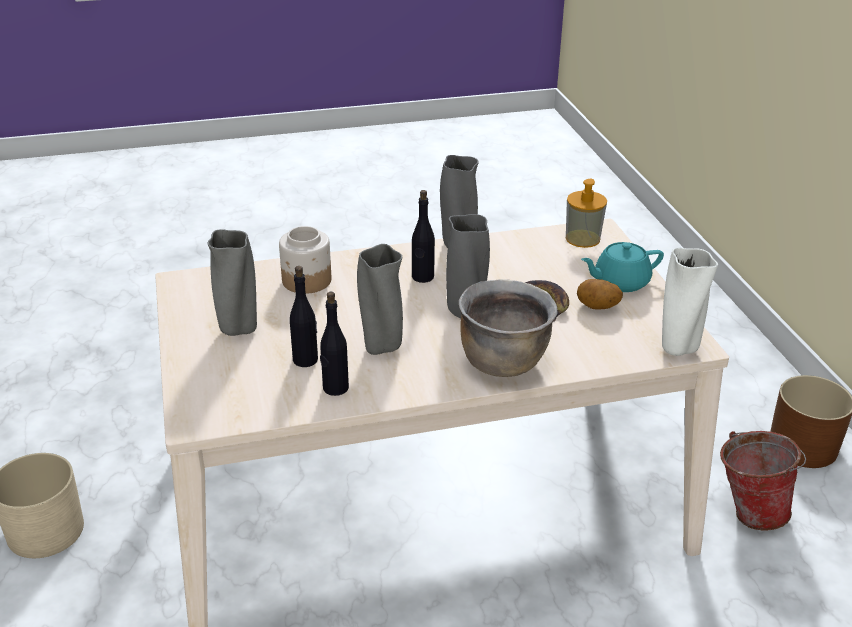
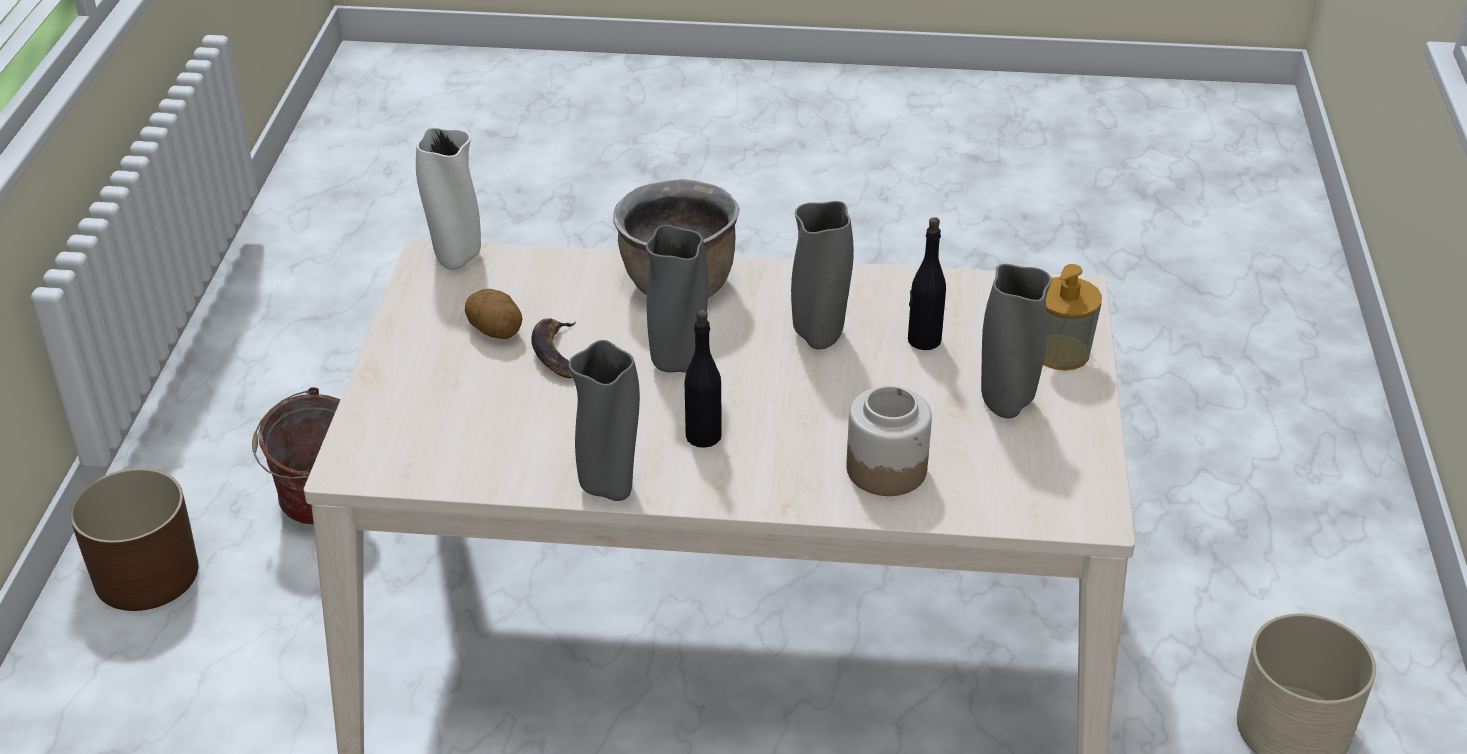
camera: 160 degrees left, 5 degrees up
(335, 388) = (897, 297): black bottle -> none
(582, 239) = (397, 455): soap dispenser -> soap dispenser (1061, 353)
(620, 282) = (425, 363): turquoise teapot -> none

